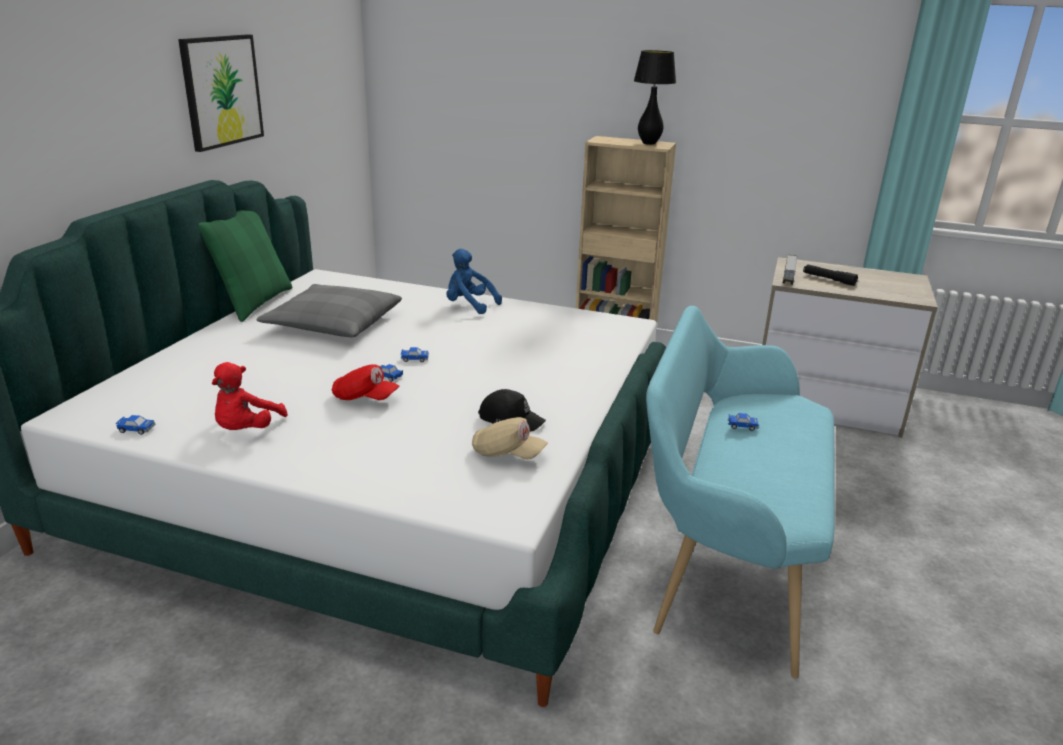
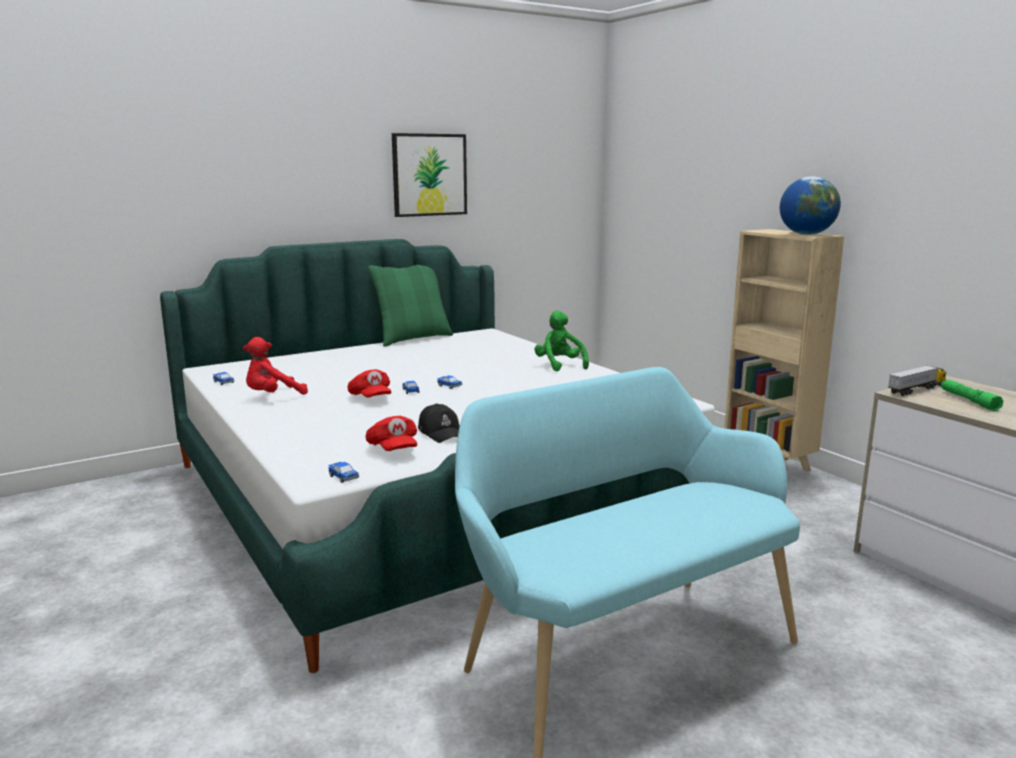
camera: 40 degrees right, 10 degrees down
(333, 323) = (438, 357): grey pillow -> none
(469, 305) = (559, 365): blue plush toy -> green plush toy
(507, 454) = (393, 450): beige cap -> red cap
(648, 143) = (806, 234): black table lamp -> globe
(742, 426) = (657, 500): toy car -> toy car (343, 477)
(828, 279) = (968, 400): black flashlight -> green flashlight

